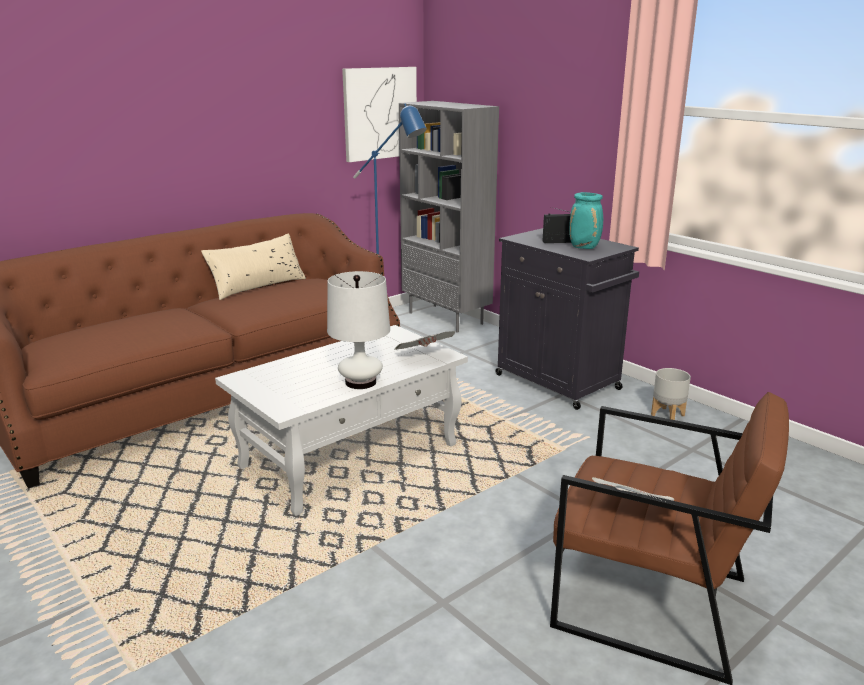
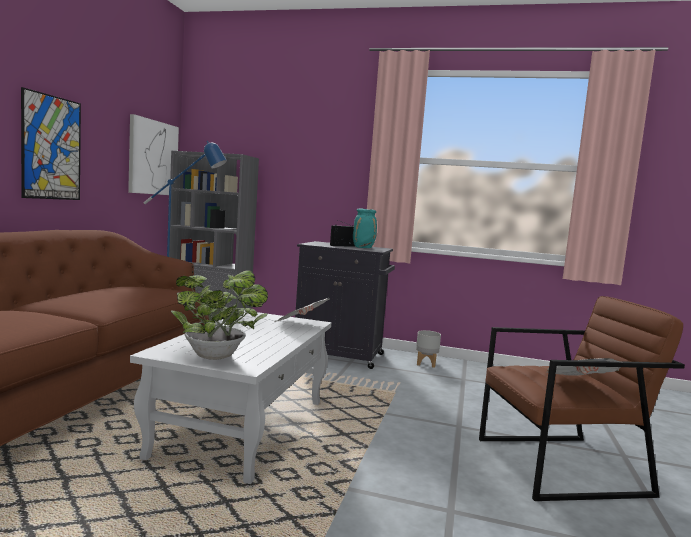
camera: 35 degrees left, 15 degrees down
(244, 132) = (51, 148): none -> picture
(257, 286) = (75, 291): beige pillow -> none
(280, 392) = (218, 357): none -> potted plant
(360, 382) = (279, 343): white table lamp -> none

